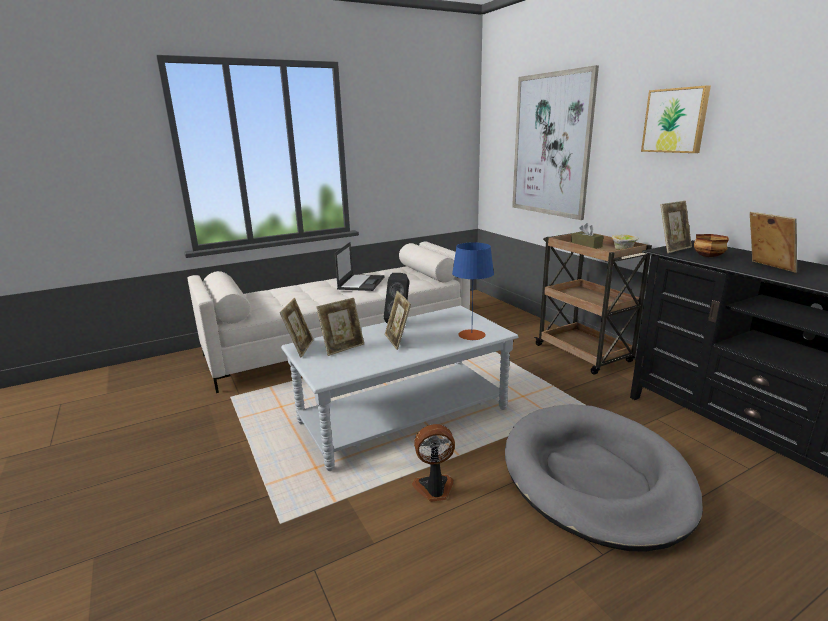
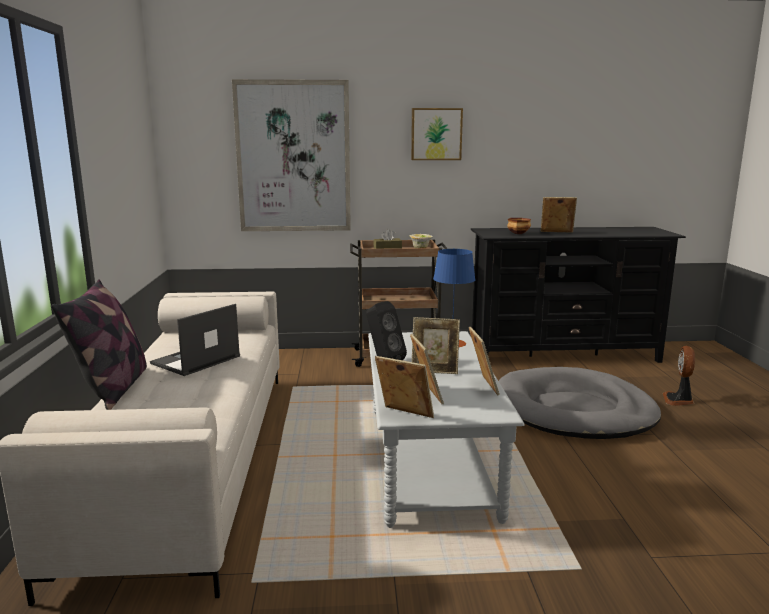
camera: 65 degrees left, 5 degrees down
(308, 281) = (113, 388): none -> pillow
(361, 283) = (195, 360): laptop -> laptop turned 90 degrees counterclockwise
(434, 489) = (561, 473): fan -> fan (678, 400)
(672, 249) = (490, 234): picture frame -> picture frame (482, 386)

